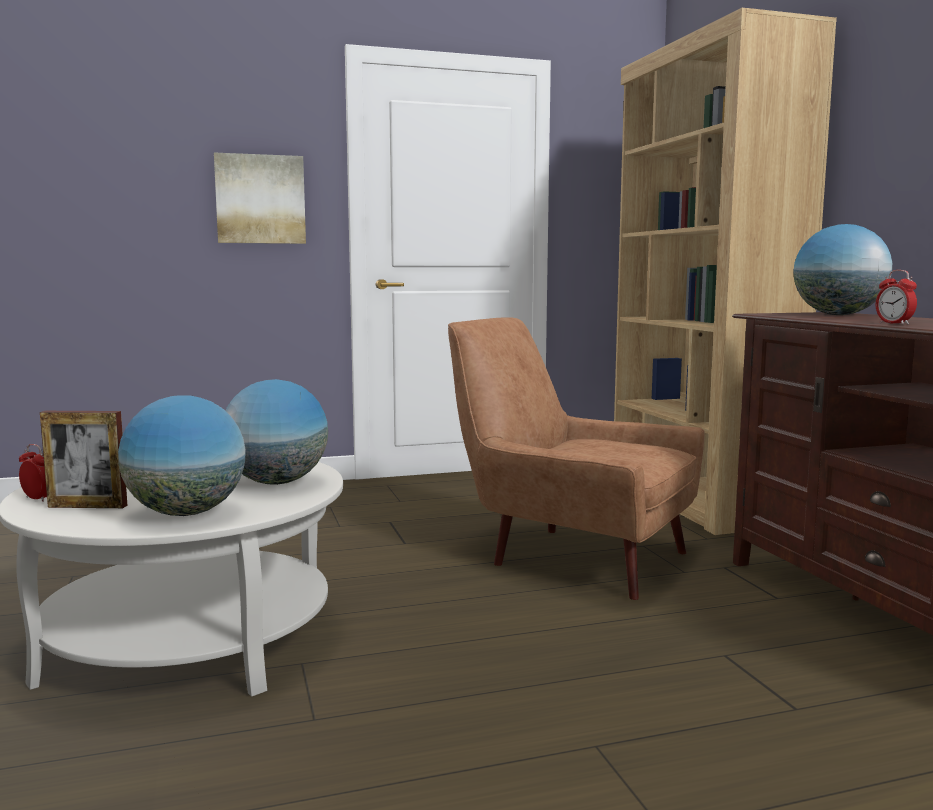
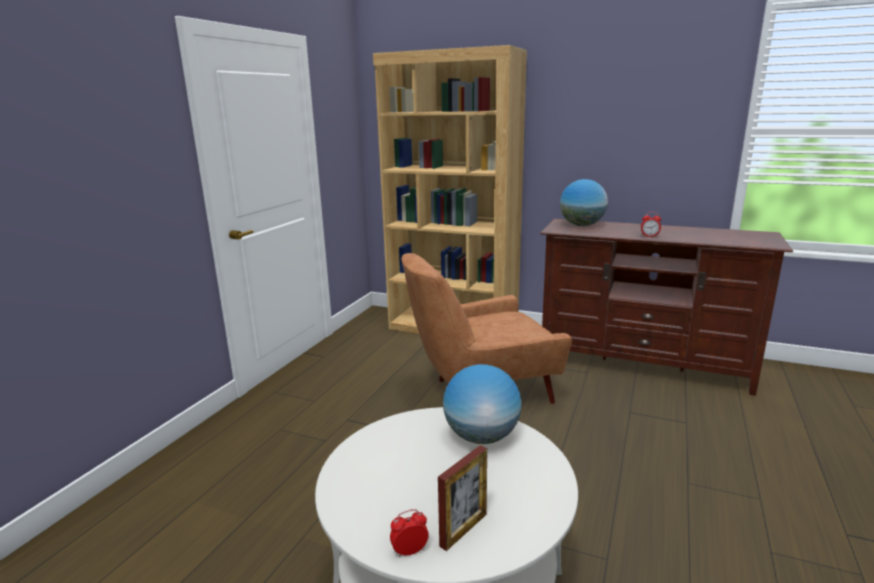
camera: 50 degrees left, 10 degrees up
(186, 513) = (527, 490): globe -> none
(260, 199) = (133, 178): picture -> none

